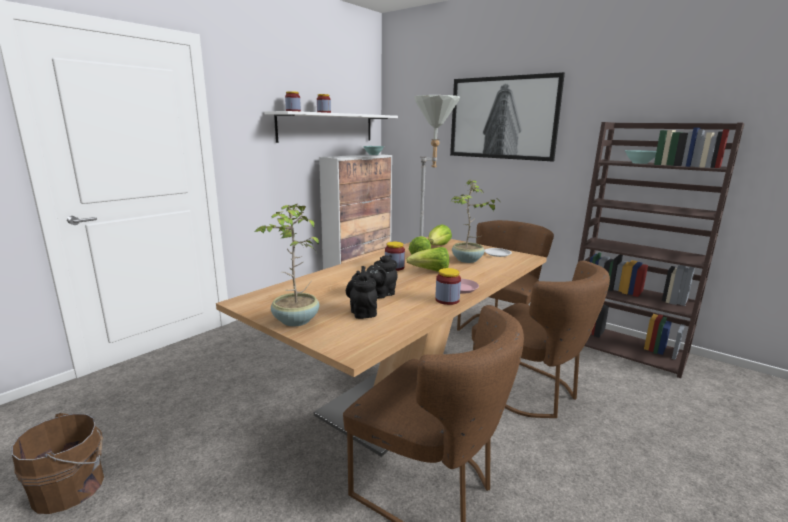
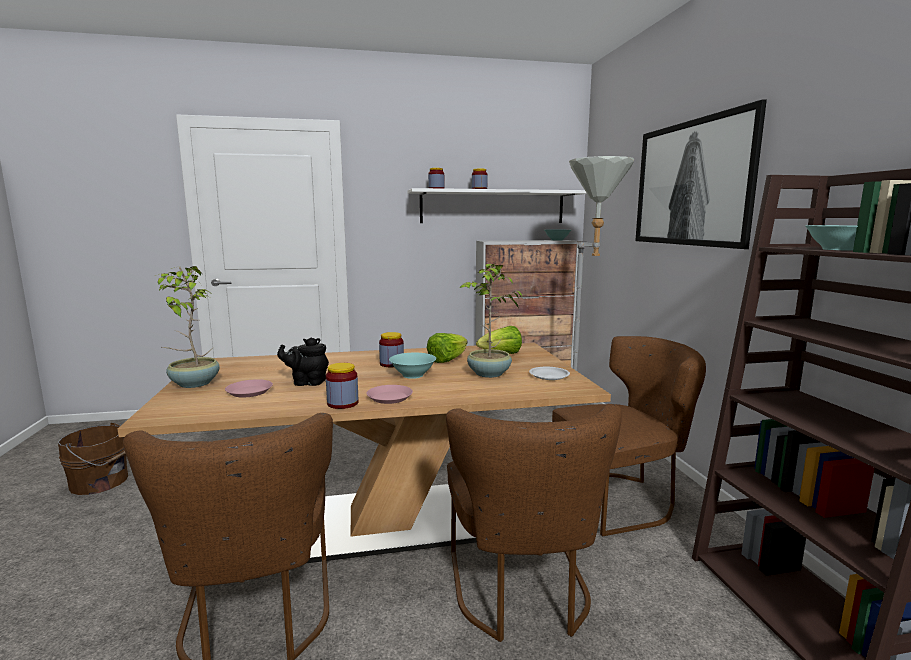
camera: 40 degrees right, 5 degrees down
(362, 312) = (249, 392): black teapot -> pink plate
(430, 272) = (413, 375): lettuce -> turquoise bowl

